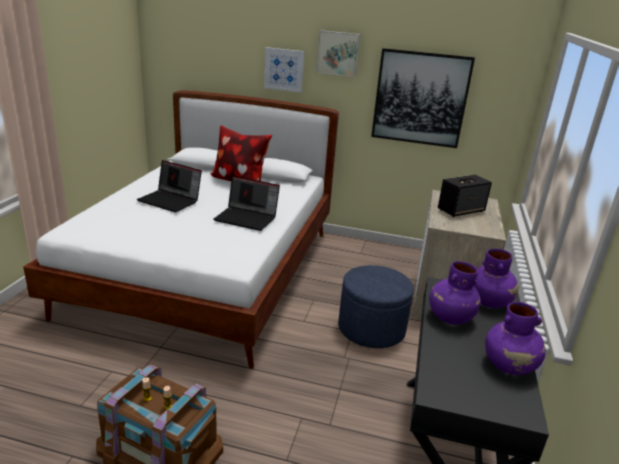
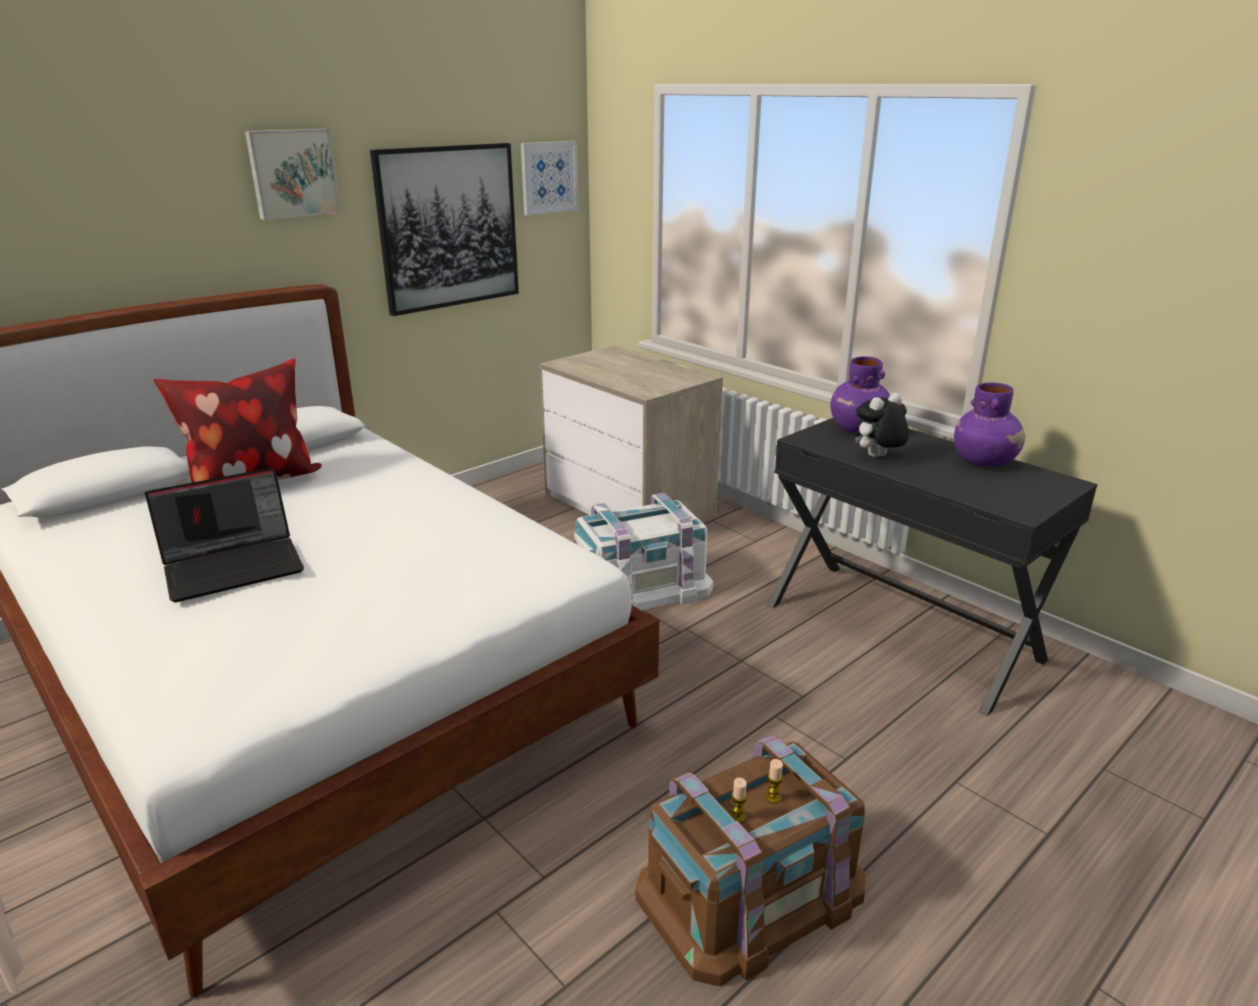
camera: 55 degrees left, 0 degrees up
(247, 218) = (421, 513): laptop -> none
(284, 69) = (186, 229): picture -> picture (549, 177)
(371, 328) = (640, 585): blue ottoman -> white storage box
(450, 317) = (877, 457): purple vase -> plush toy
(461, 210) = (621, 370): speaker -> none

